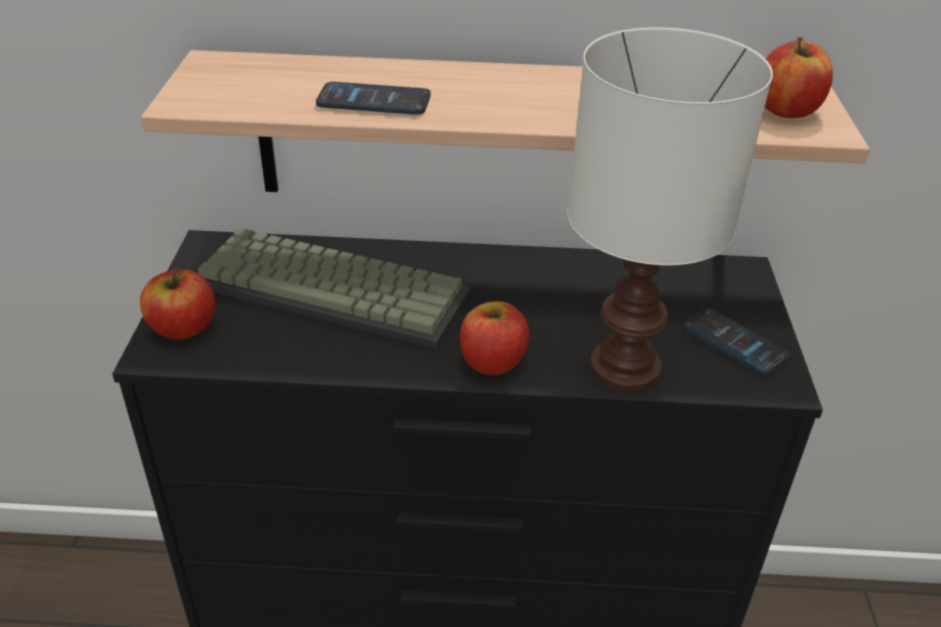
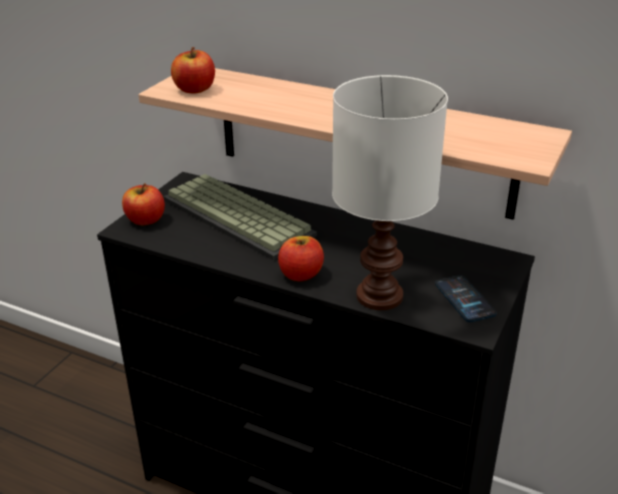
camera: 25 degrees right, 5 degrees down
(374, 101) = (264, 103): phone -> none
(787, 110) = (516, 145): apple -> apple (195, 89)

